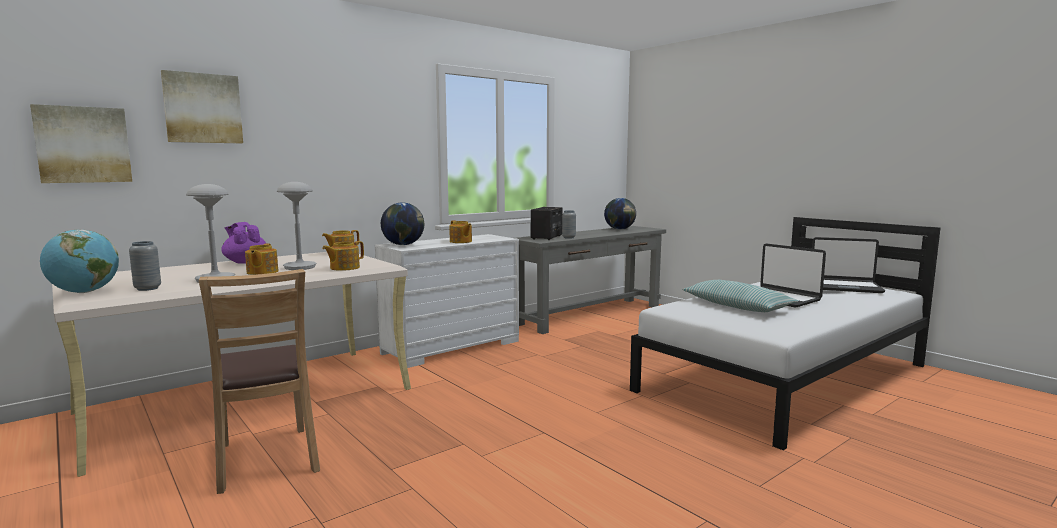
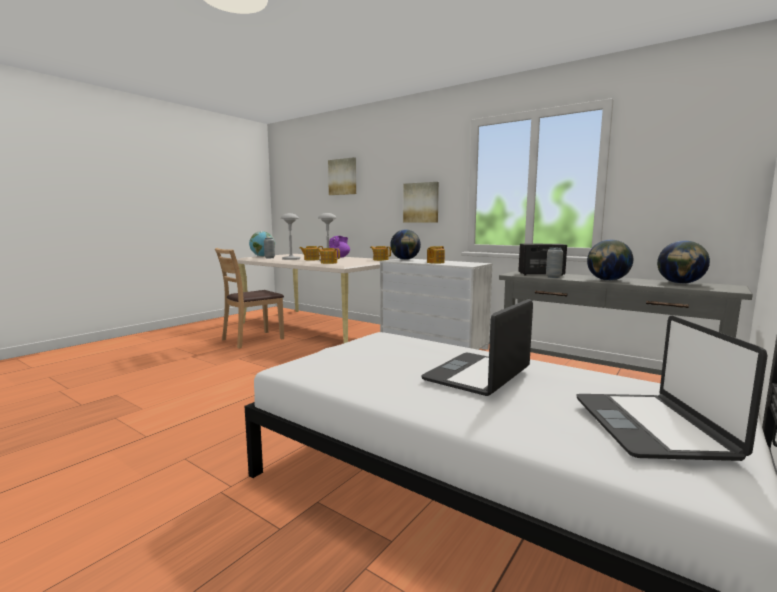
camera: 75 degrees right, 0 degrees up
(83, 145) = (307, 198): picture -> picture (421, 202)
(596, 234) = (607, 280): none -> globe
(737, 306) = (414, 357): pillow -> none

